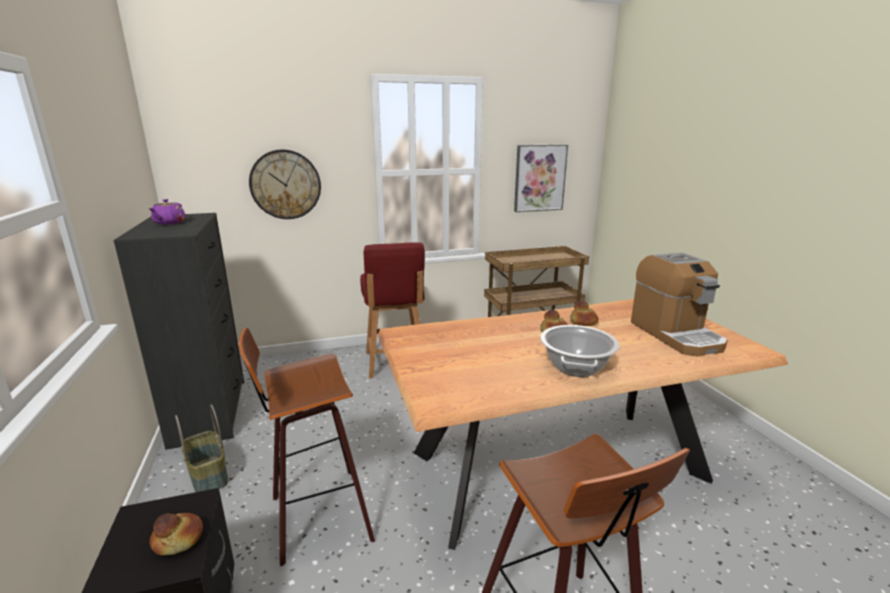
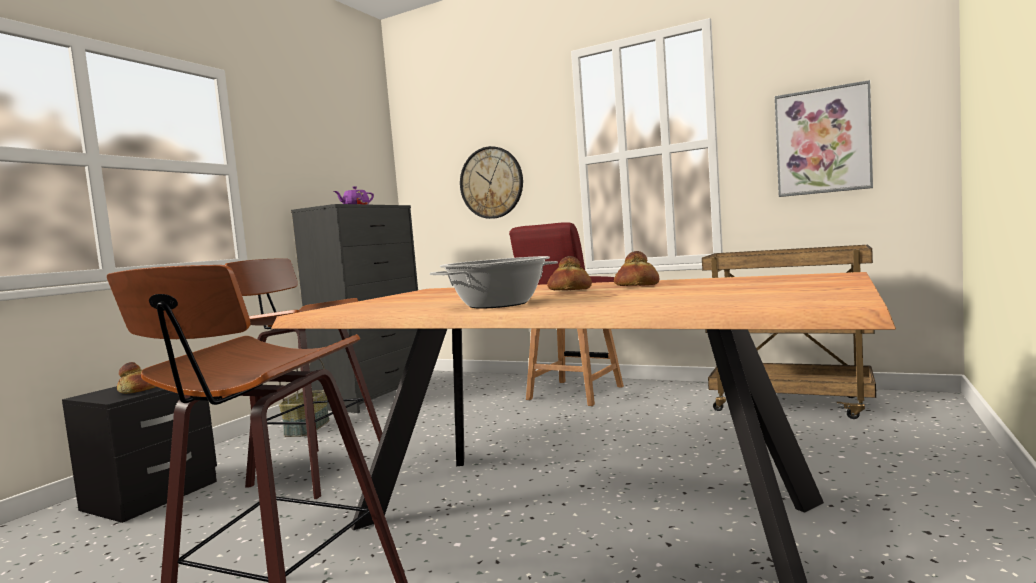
camera: 45 degrees right, 15 degrees down
(675, 334) = (739, 292): coffee machine -> none

